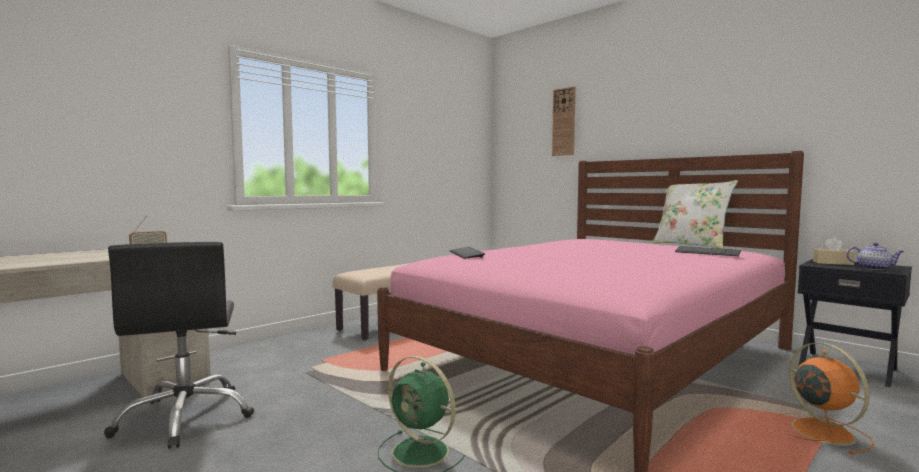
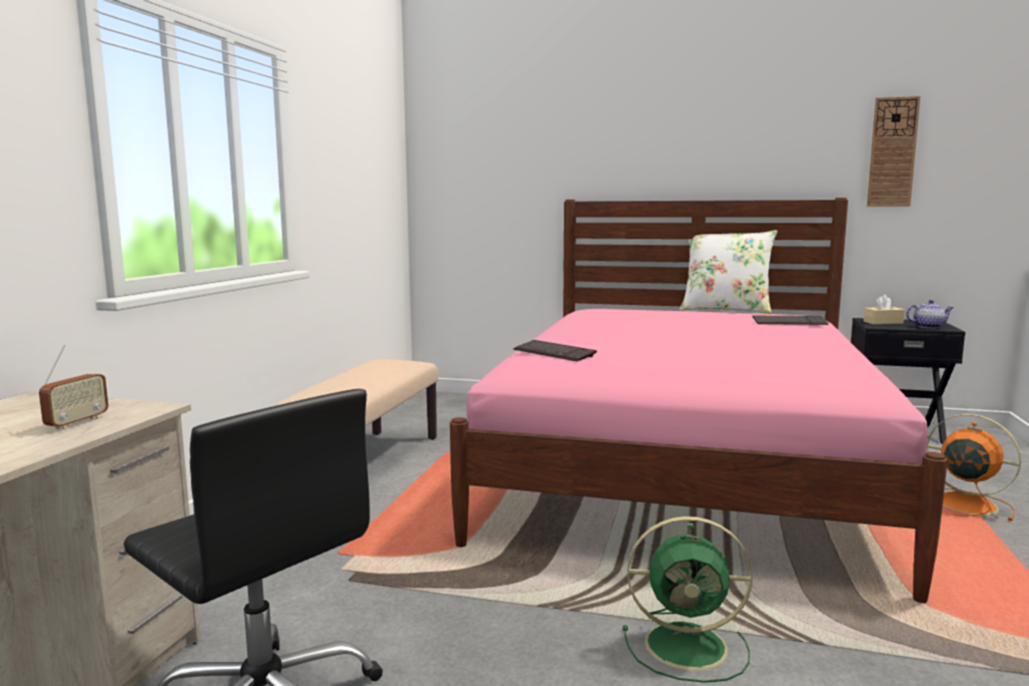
camera: 30 degrees left, 5 degrees up
(564, 122) = (535, 142): wall clock -> wall clock (892, 152)

